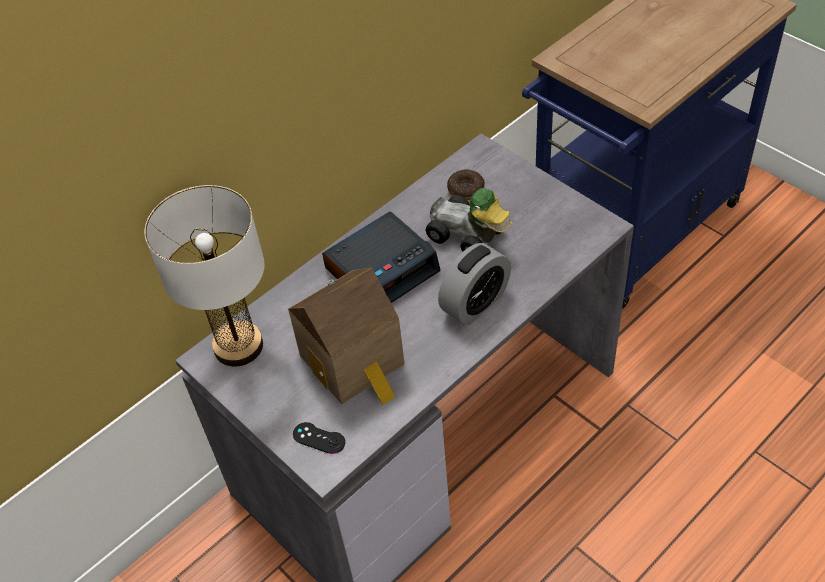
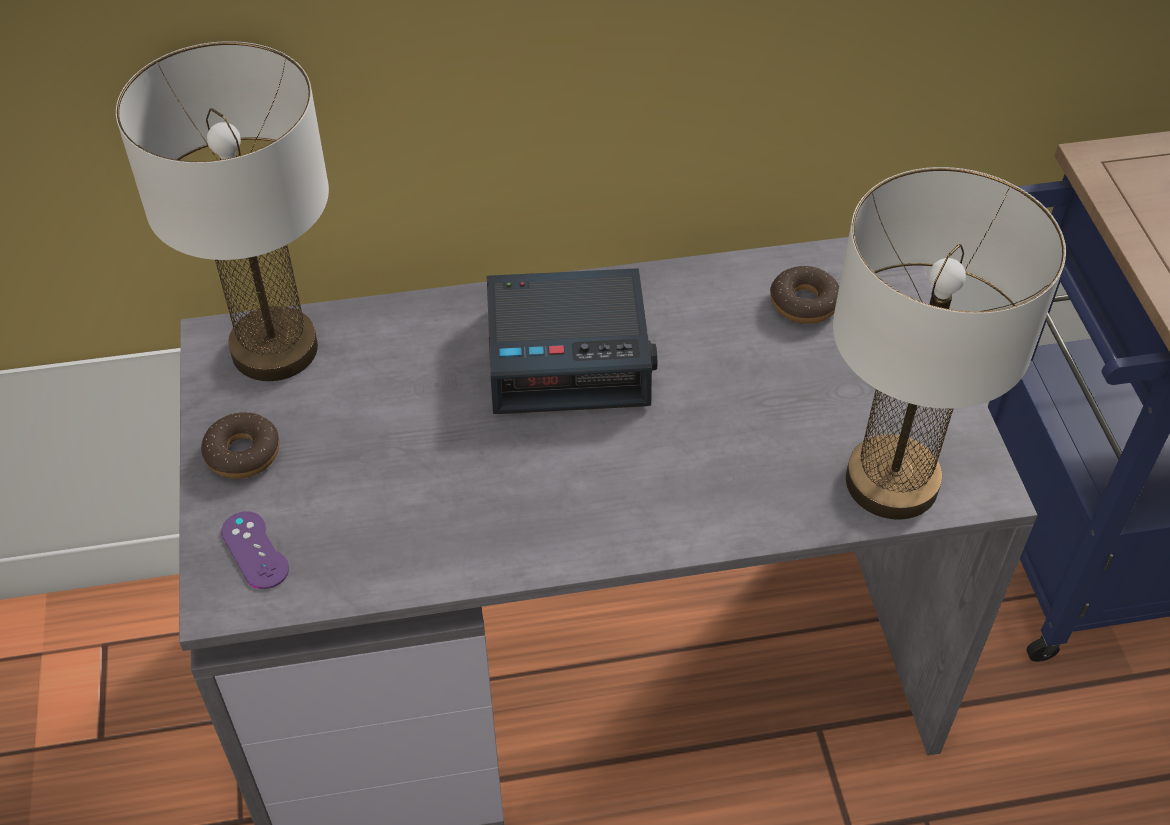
camera: 30 degrees right, 0 degrees up
(270, 401) = (243, 453): none -> donut
(319, 438) = (255, 550): black game controller -> purple game controller
(355, 362) = (406, 470): toy house -> none
(469, 238) = (741, 381): toy car -> none
(475, 303) = (661, 488): alarm clock -> none
(567, 244) = (891, 481): none -> table lamp

